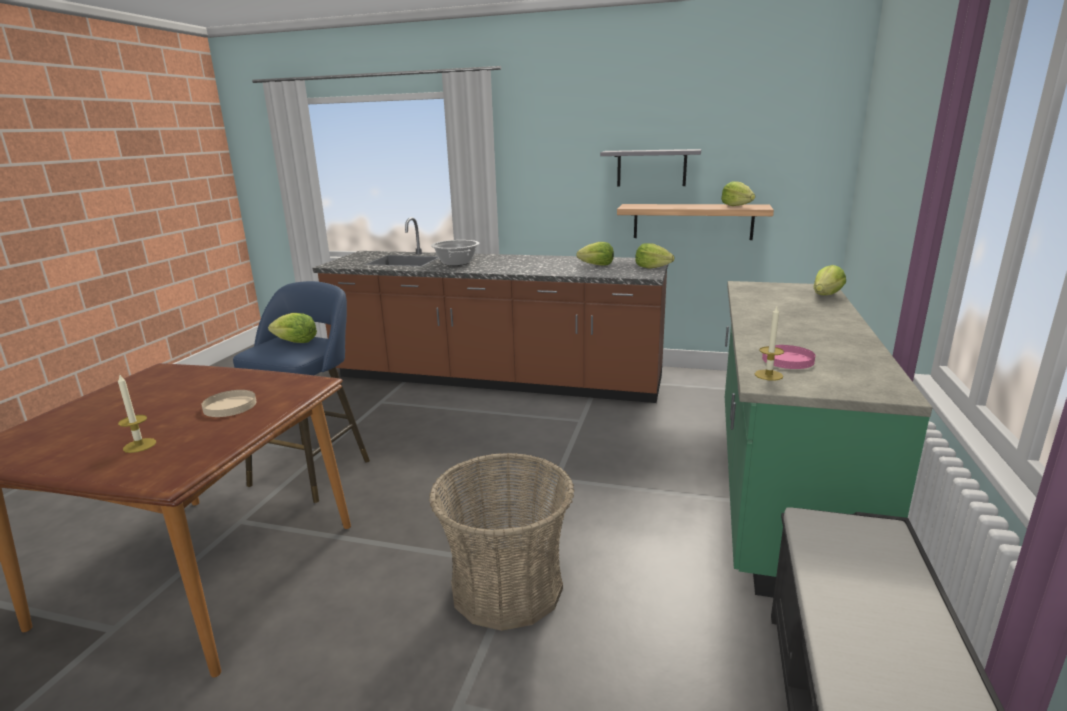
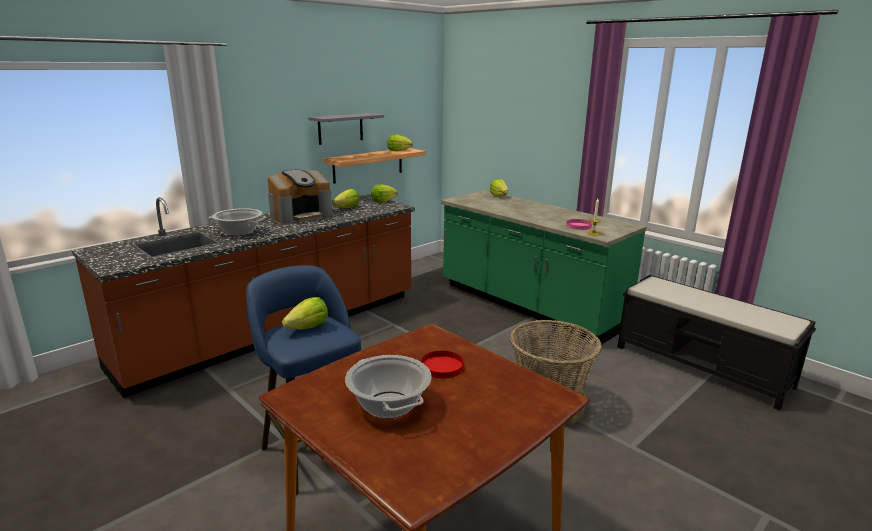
camera: 60 degrees left, 0 degrees up
(139, 445) = (488, 407): candle -> none
(142, 405) = (388, 405): none -> cooking pot
(229, 406) = (442, 367): beige plate -> red plate
(539, 262) = (300, 215): none -> coffee machine

